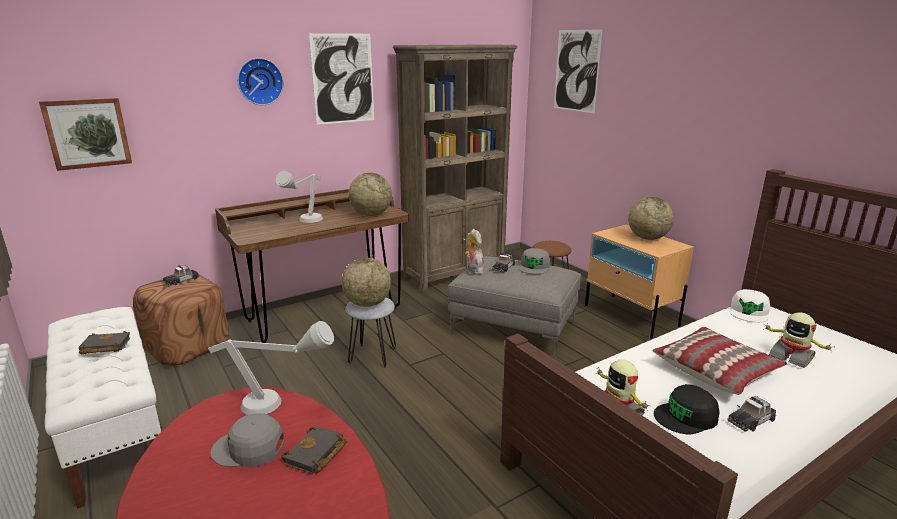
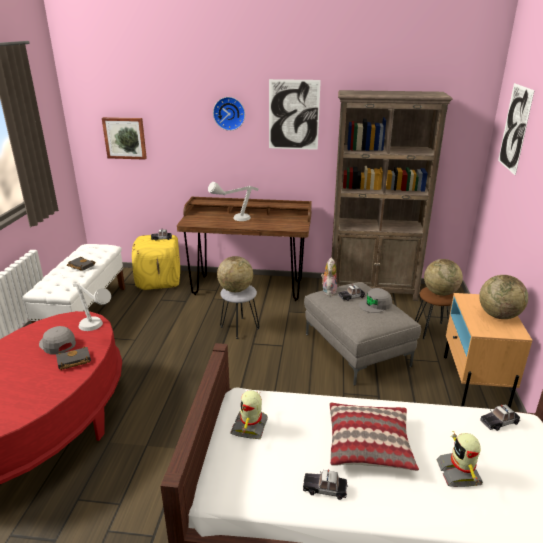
camera: 40 degrees right, 5 degrees up
(188, 347) = (159, 281): brown ottoman -> yellow ottoman
(371, 214) = (282, 225): globe -> globe (440, 293)
(686, 416) = (284, 458): black cap -> none
(749, 312) = (499, 421): white cap -> toy car

